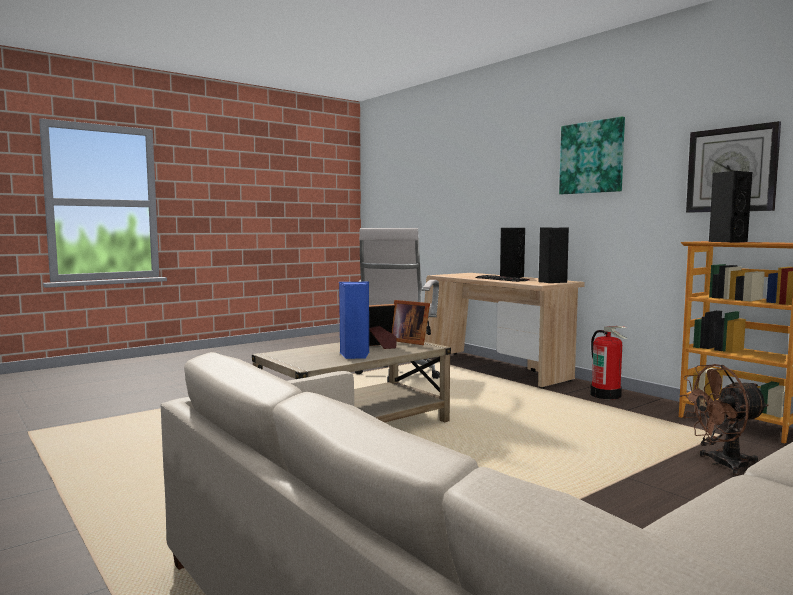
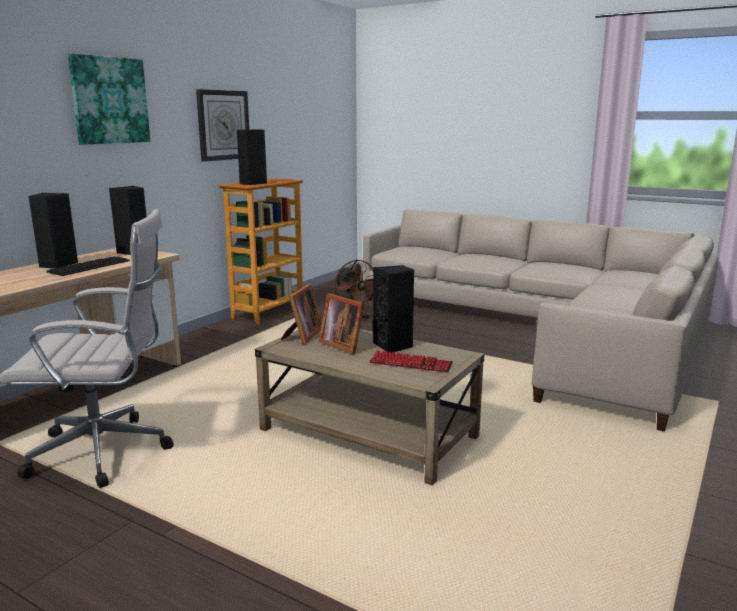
camera: 110 degrees left, 10 degrees up
(309, 354) = (410, 364): none -> keyboard
(354, 355) = (393, 346): blue speaker -> black speaker
(606, 395) = (199, 343): fire extinguisher -> none

